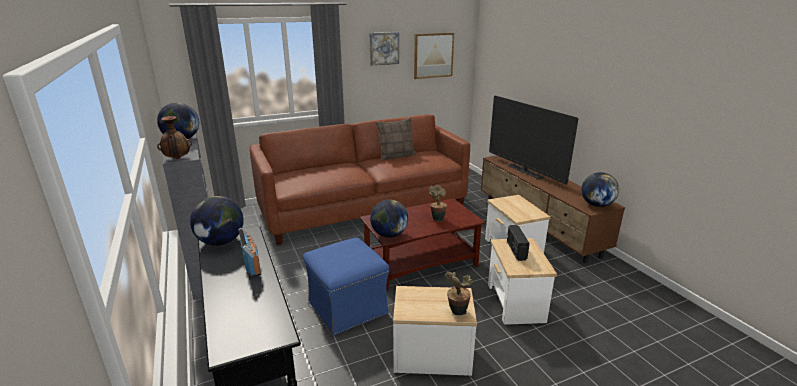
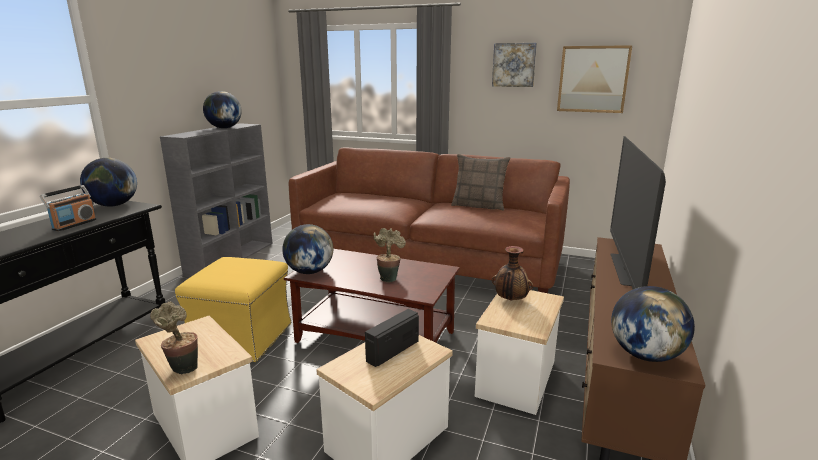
camera: 45 degrees right, 5 degrees down
(177, 159) = (176, 135): vase -> vase (510, 300)
(347, 307) = (242, 337): blue ottoman -> yellow ottoman

